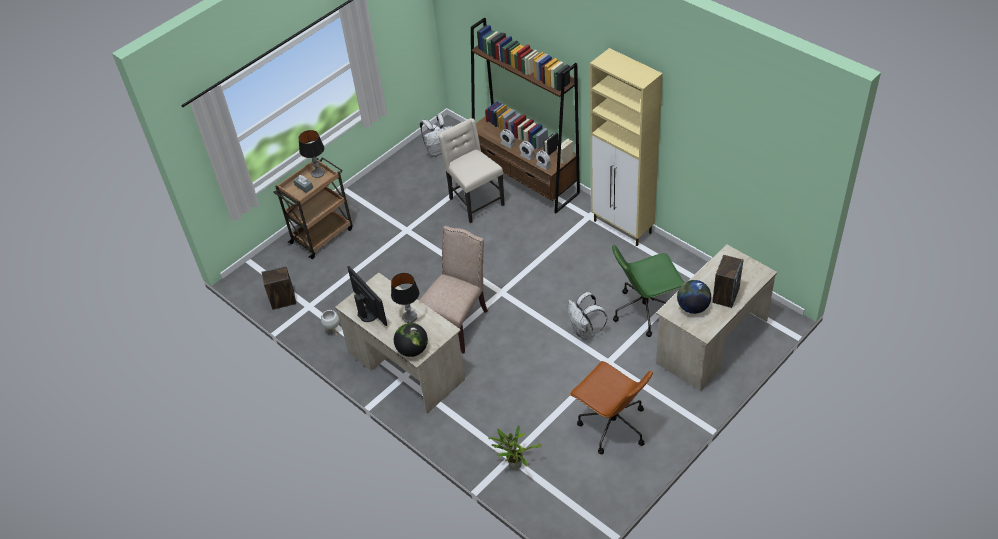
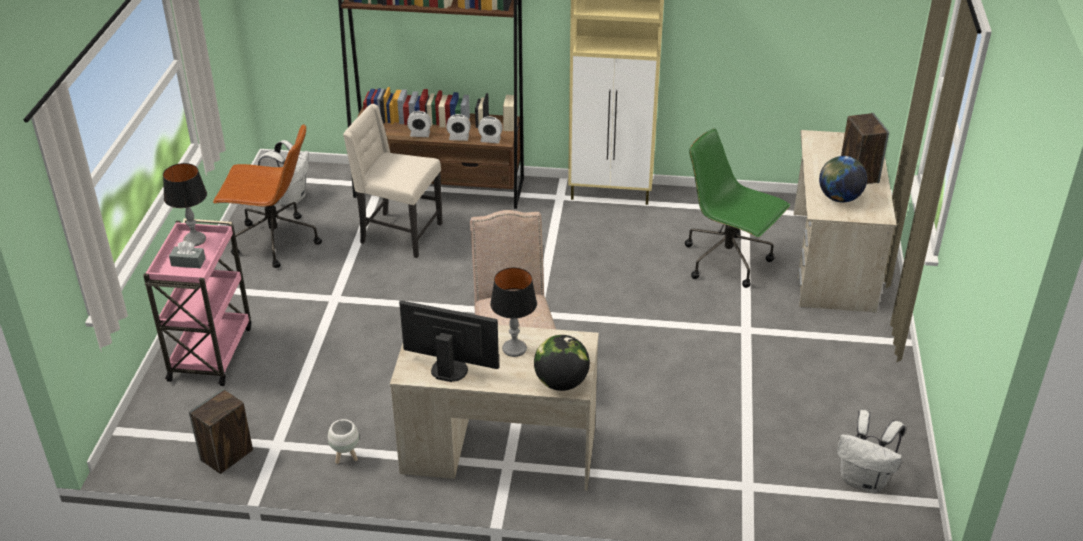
camera: 40 degrees left, 10 degrees down
(322, 235) = (211, 352): brown cart -> pink cart
(514, 463) = (759, 490): potted plant -> none
(585, 332) = (685, 311): white backpack -> white backpack (864, 480)
(612, 425) = (824, 391): brown office chair -> brown office chair (274, 242)
(645, 310) = (728, 261): green office chair -> green office chair turned 90 degrees clockwise

